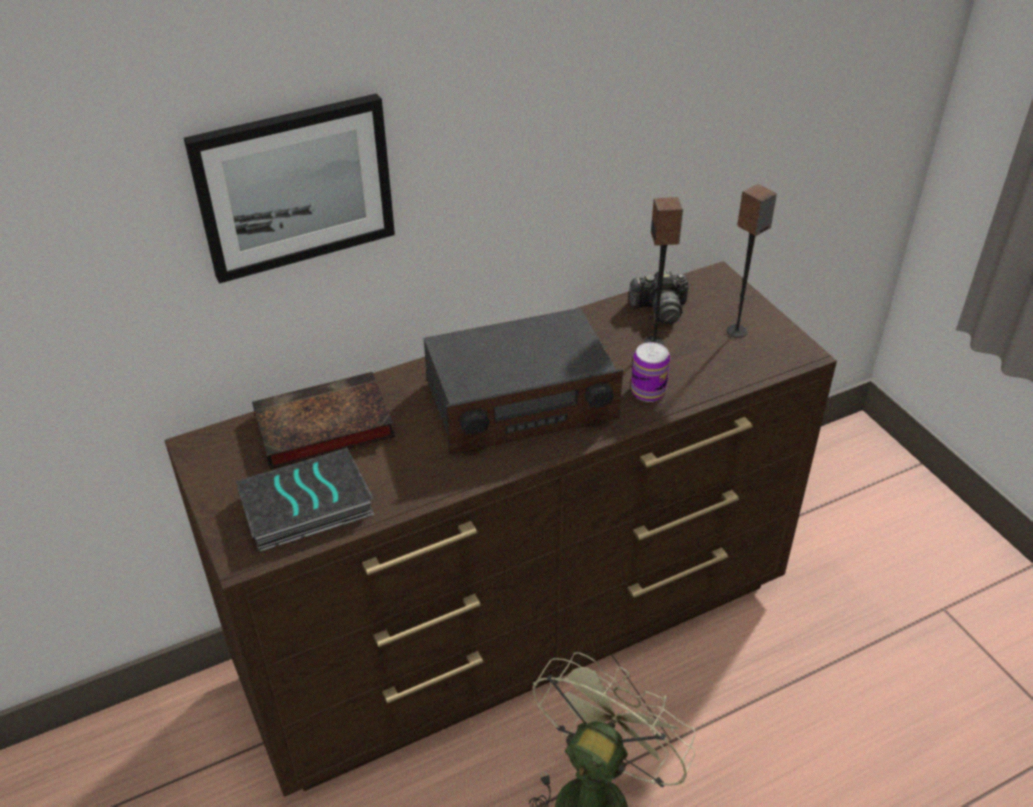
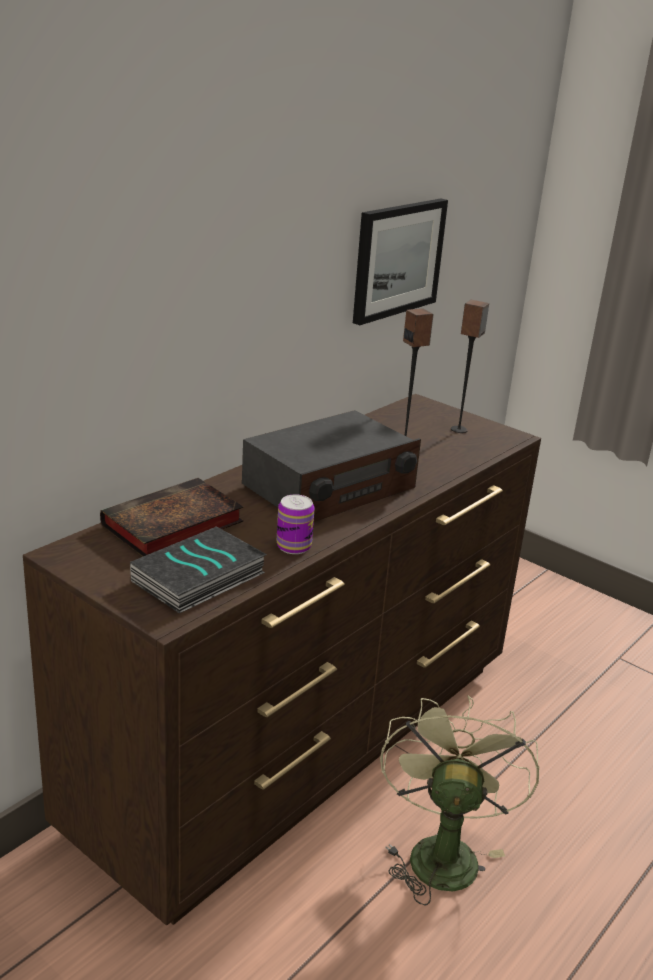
camera: 25 degrees left, 15 degrees down
(294, 186) = (145, 294): picture -> picture (397, 259)
(648, 391) = (423, 469): can -> can (294, 546)
(660, 310) = (392, 424): camera -> none

